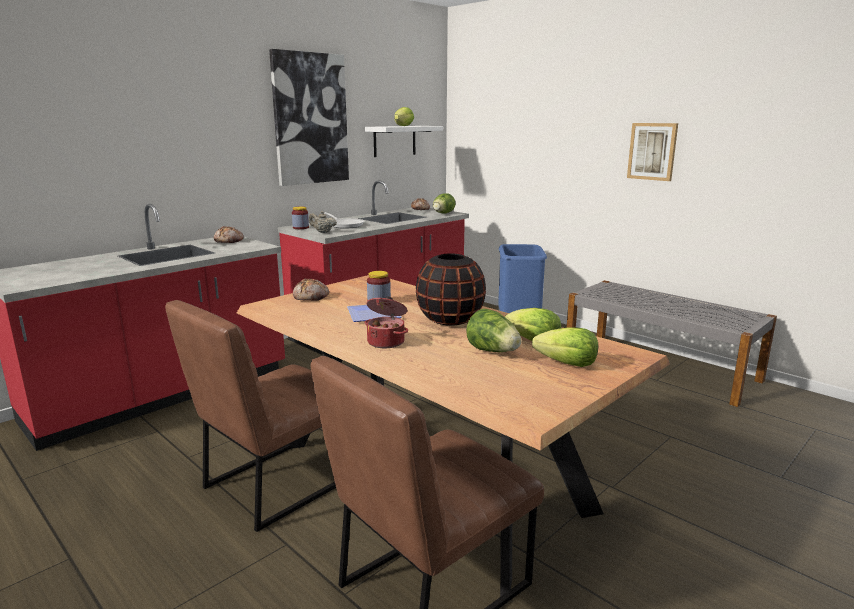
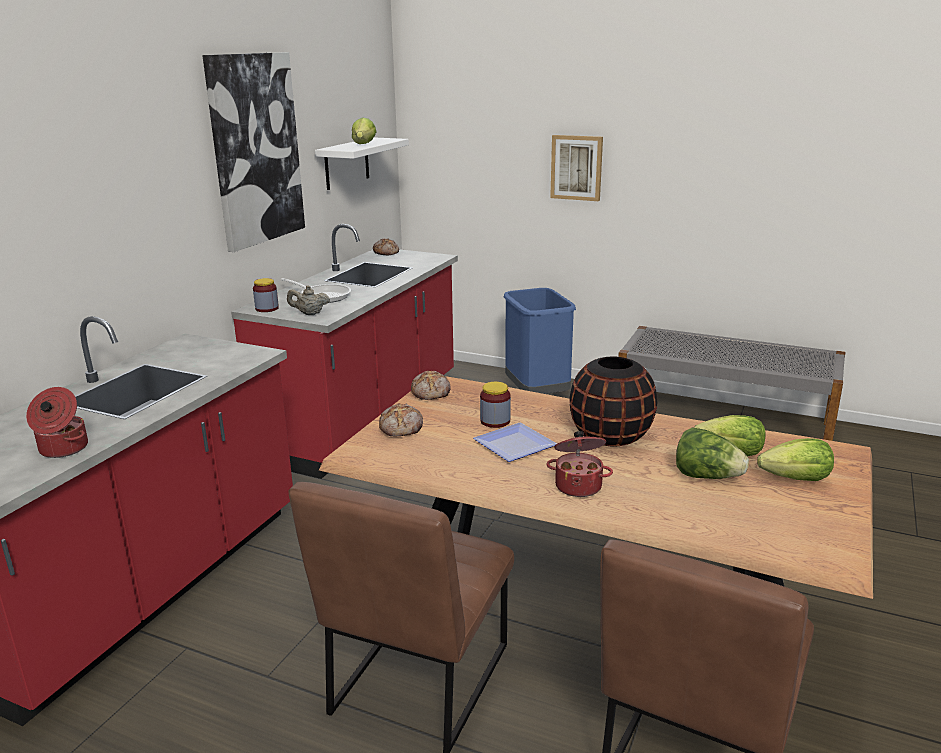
camera: 20 degrees left, 5 degrees up
(86, 274) = (62, 449): none -> cooking pot
(229, 241) = (196, 349): bread -> bread (431, 393)
(442, 213) = (425, 259): lettuce -> none
(652, 151) = (694, 170): picture -> picture (576, 167)

